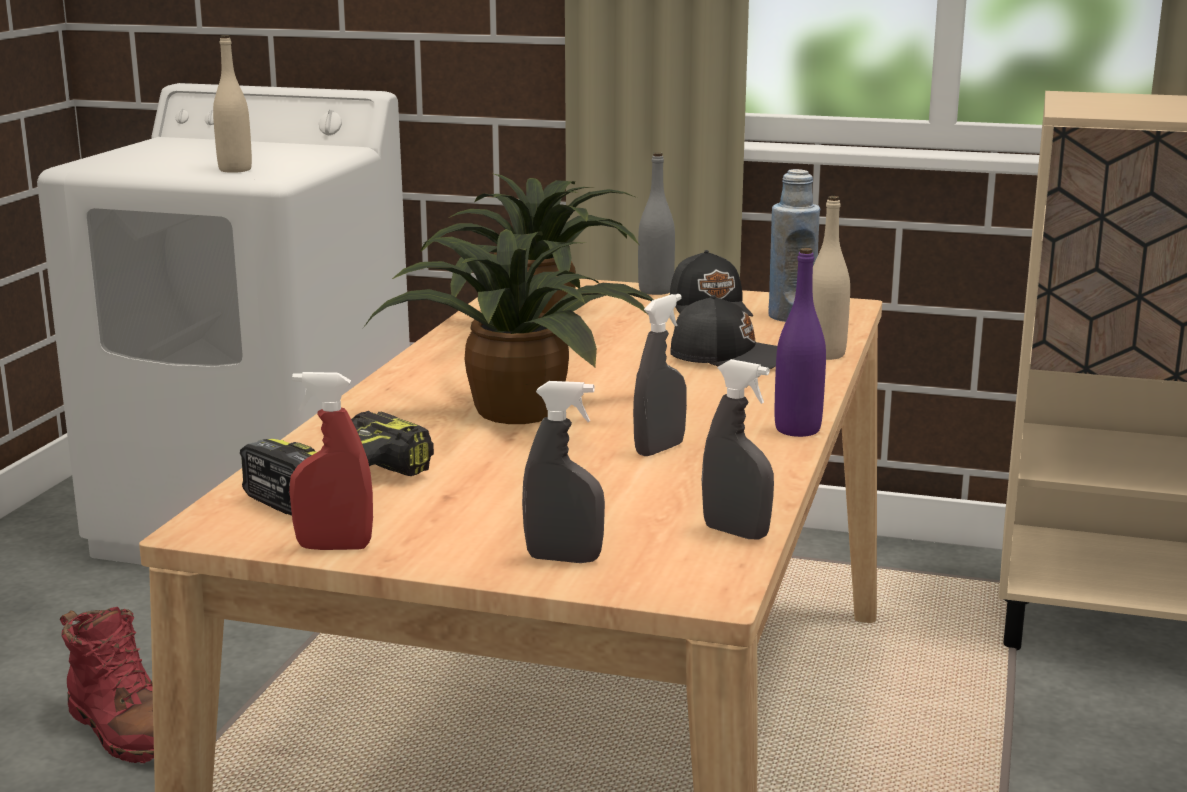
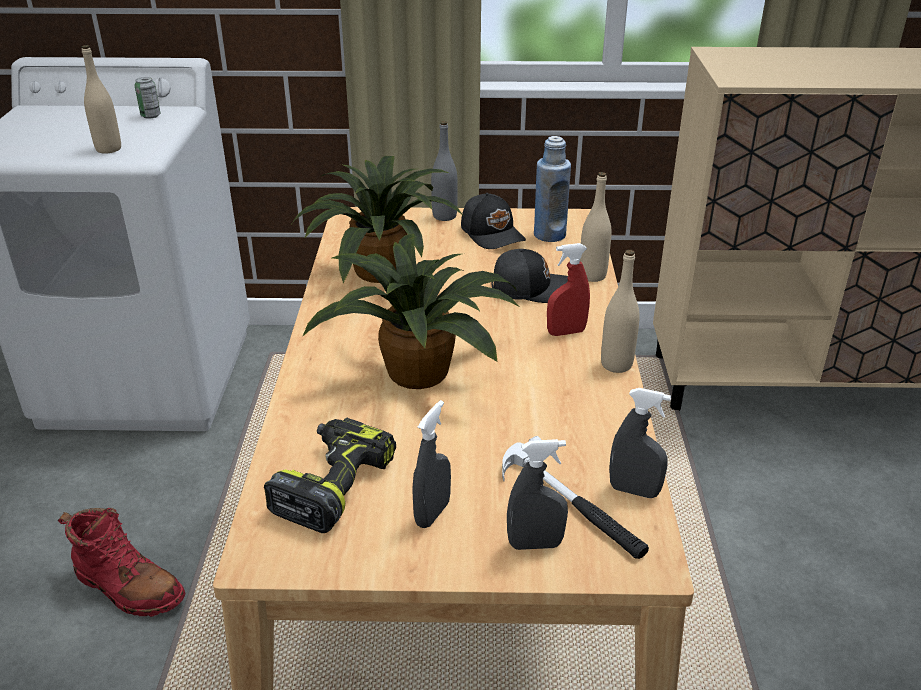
camera: 15 degrees left, 15 degrees up
(306, 150) = (150, 116): none -> can
(334, 547) = (365, 562): red spray bottle -> red spray bottle (566, 332)
(639, 533) = (571, 504): none -> hammer
(659, 449) = (537, 402): grey spray bottle -> grey spray bottle (432, 513)
(797, 429) = (616, 364): purple bottle -> beige bottle

